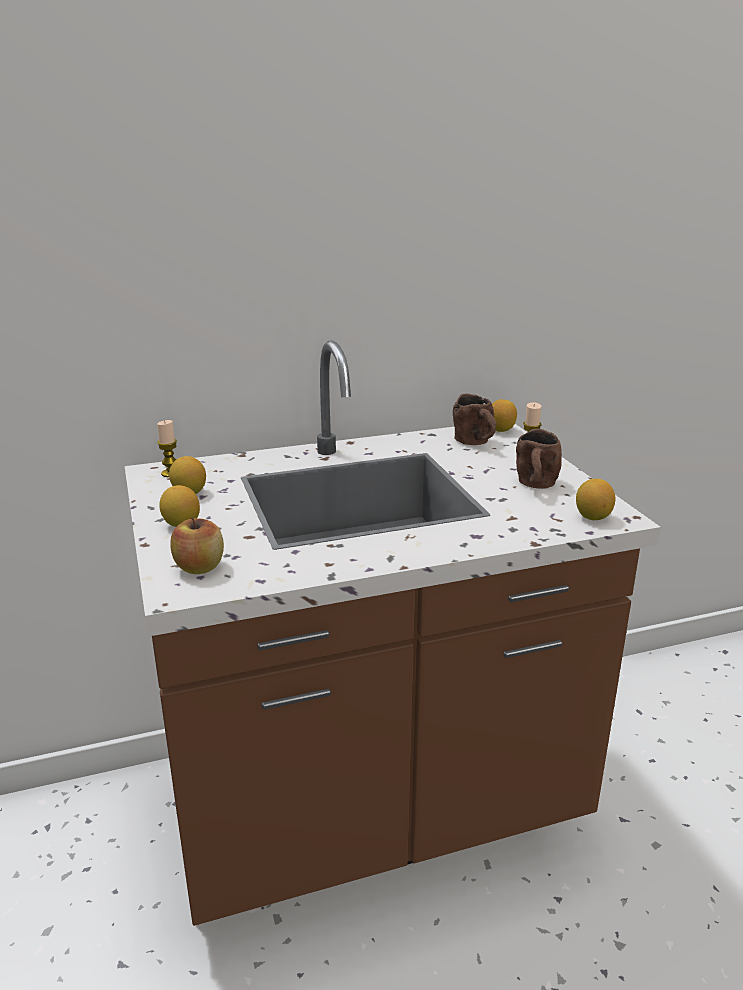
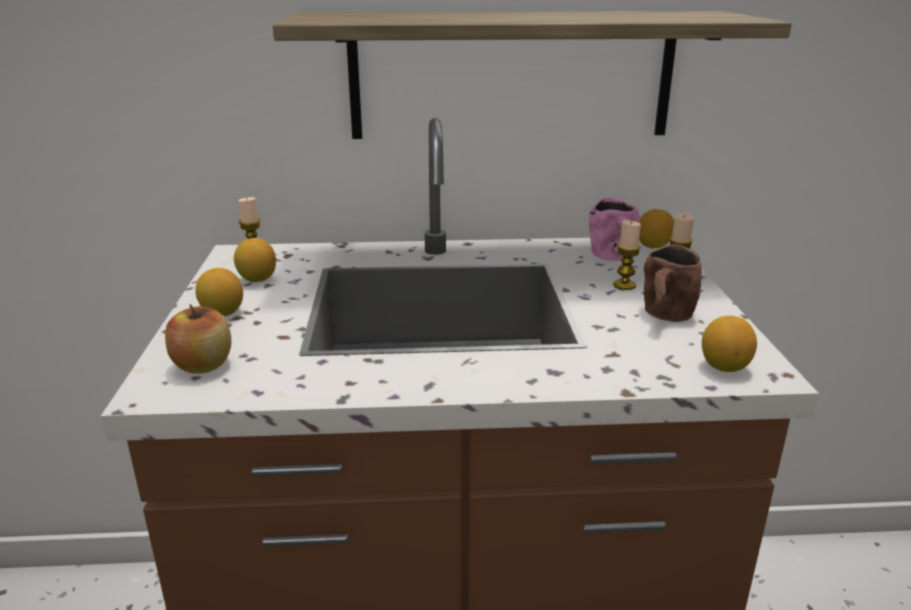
camera: 15 degrees right, 0 degrees up
(378, 298) = (511, 76): none -> shelf
(477, 443) = (615, 259): brown mug -> pink mug
(494, 464) = (624, 285): none -> candle

